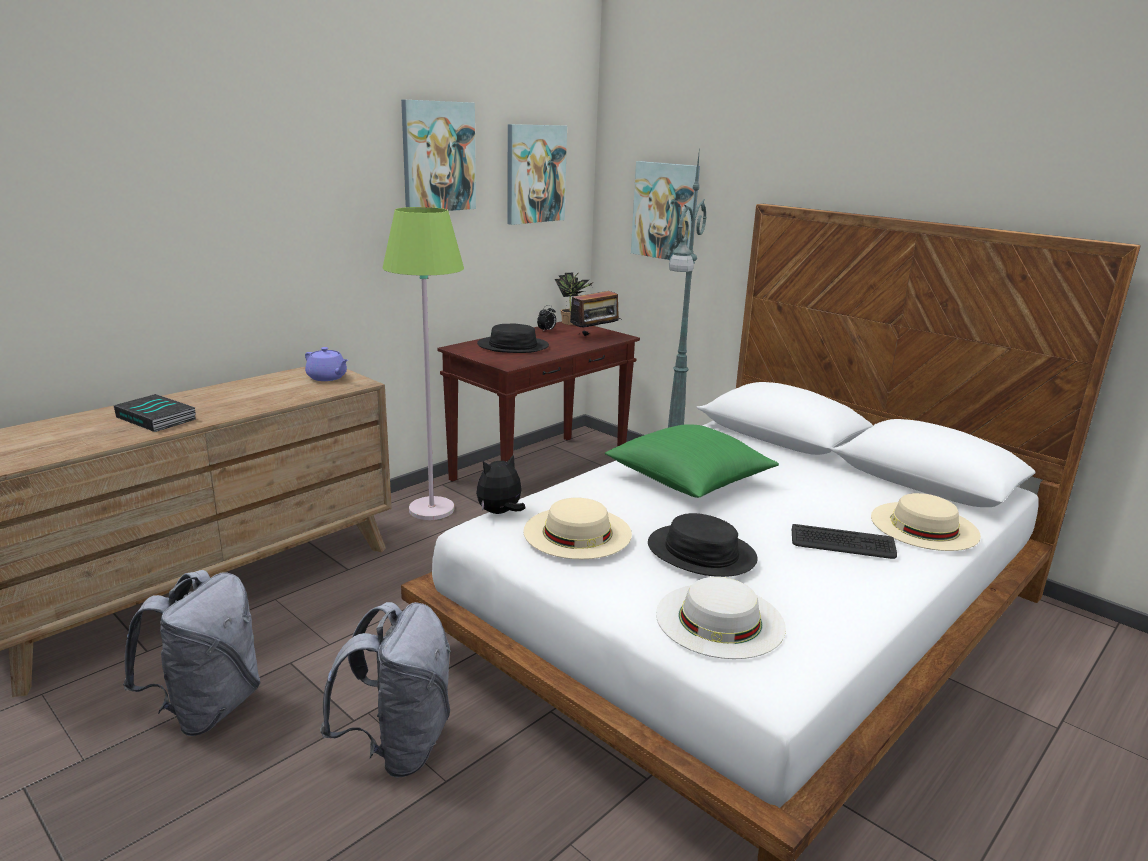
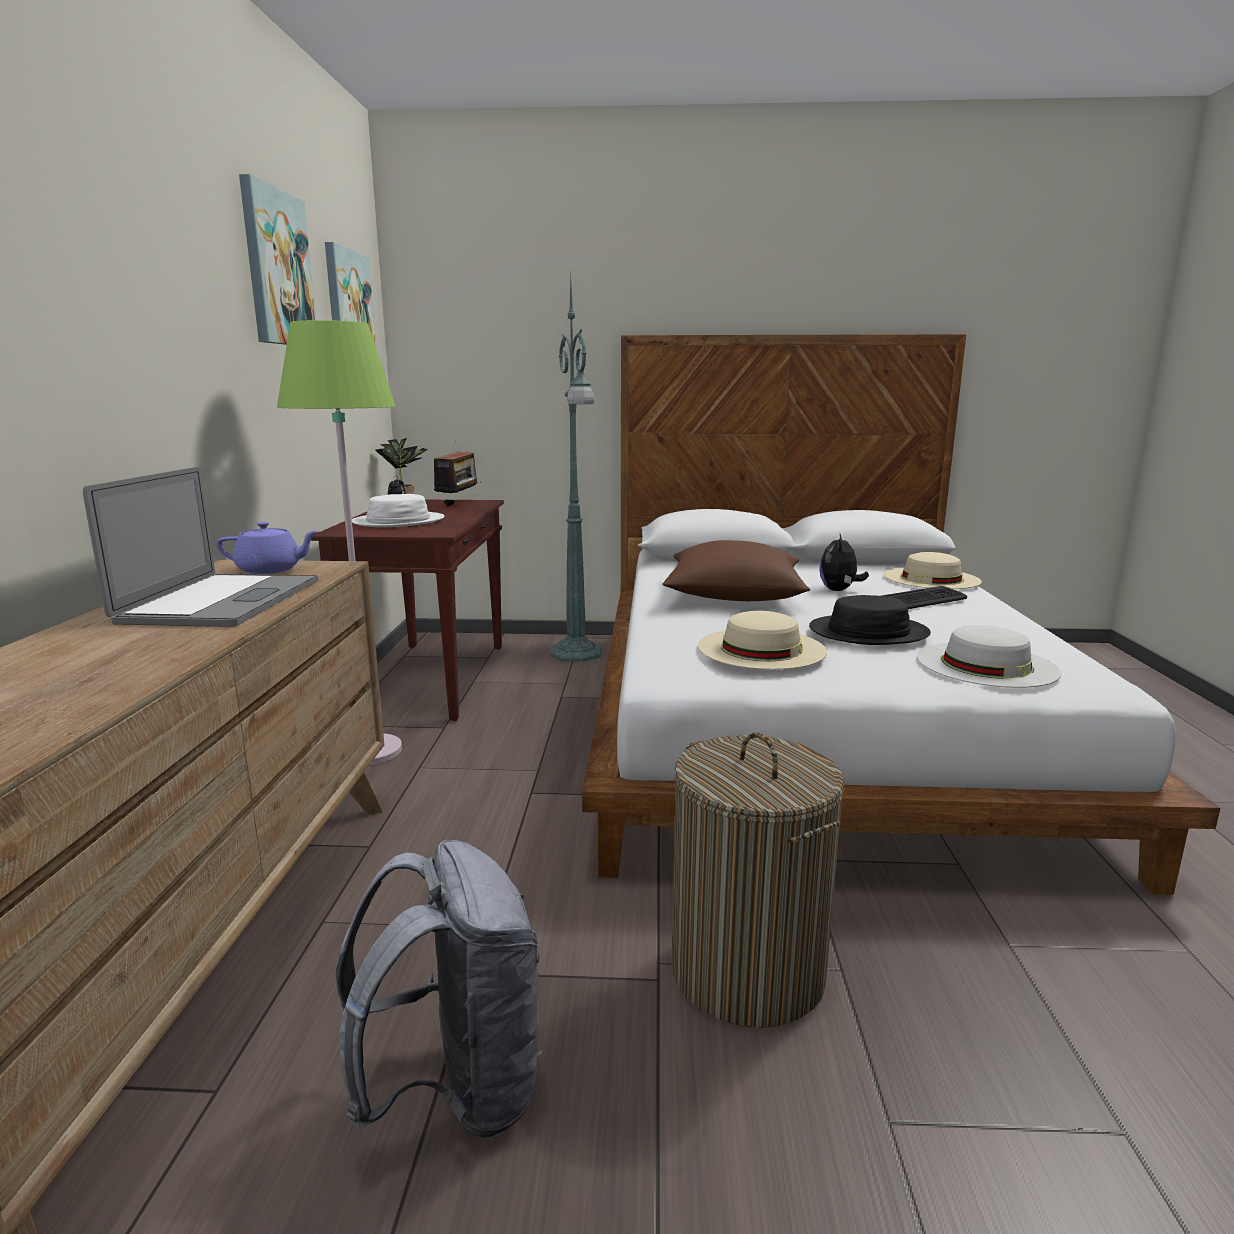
camera: 40 degrees left, 5 degrees down
(158, 418) = (115, 653): book -> none
(259, 396) = (222, 601): none -> laptop
(398, 746) = (746, 971): grey backpack -> laundry basket
(500, 513) = (651, 662): plush toy -> plush toy (839, 590)
(513, 346) = (398, 522): black hat -> white hat
(665, 211) = (496, 358): picture -> none
(689, 480) = (734, 596): green pillow -> brown pillow

